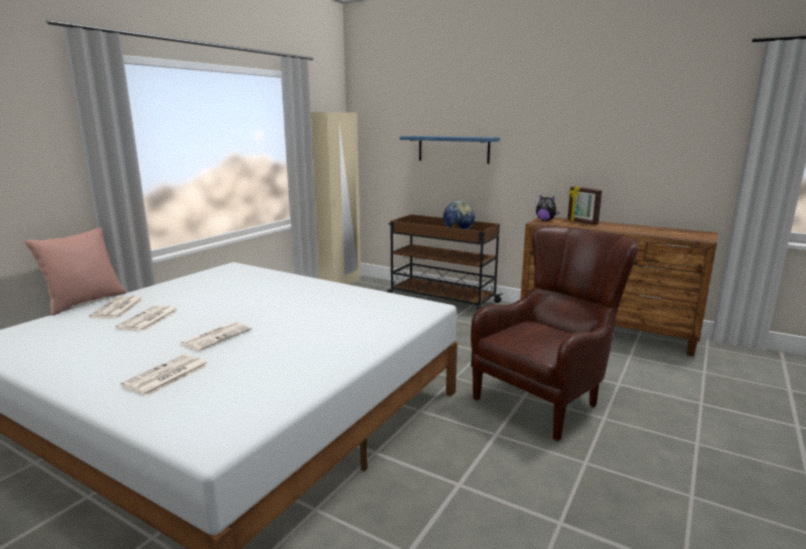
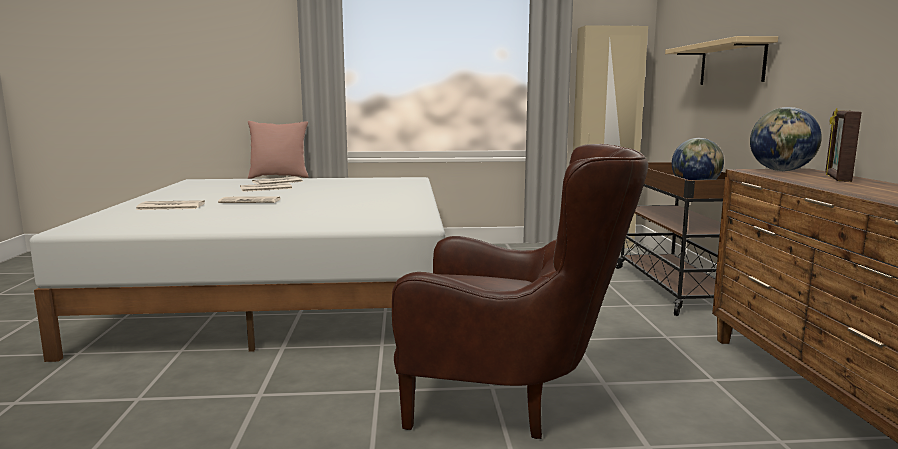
camera: 55 degrees right, 5 degrees down
(453, 149) = (731, 63): blue shelf -> beige shelf
(545, 220) = (781, 170): plush toy -> globe

